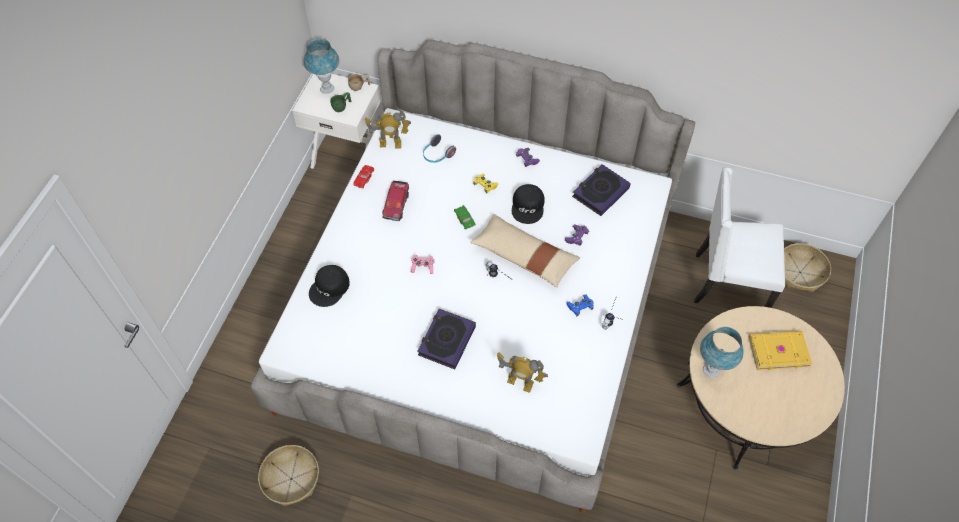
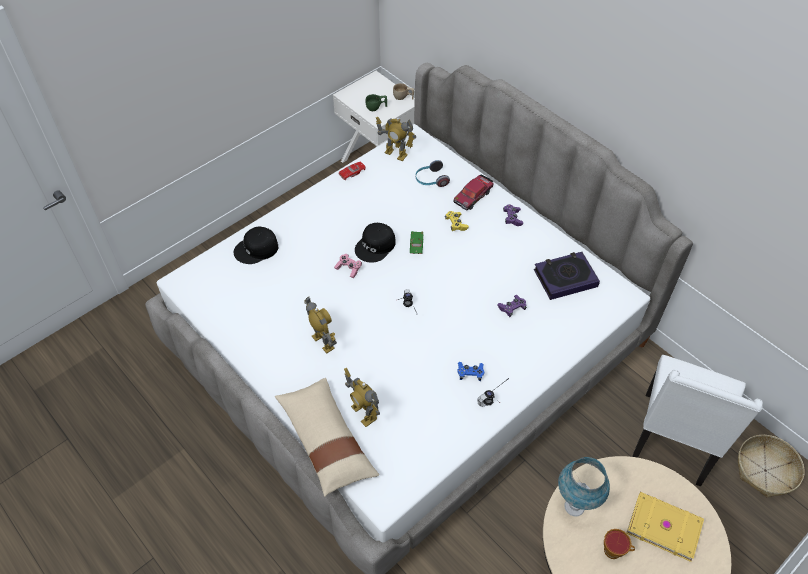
camera: 30 degrees right, 5 degrees down
(291, 478) = (145, 407): basket -> none
(327, 89) = (374, 89): blue table lamp -> none
(396, 204) = (364, 205): toy car -> toy car (473, 196)
(446, 341) = (323, 342): book -> toy robot
(524, 256) = (448, 302): beige pillow -> beige pillow (326, 441)
(528, 206) = (484, 260): black cap -> black cap (376, 246)
(727, 282) = (674, 441): white chair -> white chair turned 105 degrees counterclockwise
(757, 387) = (615, 551): none -> cup

